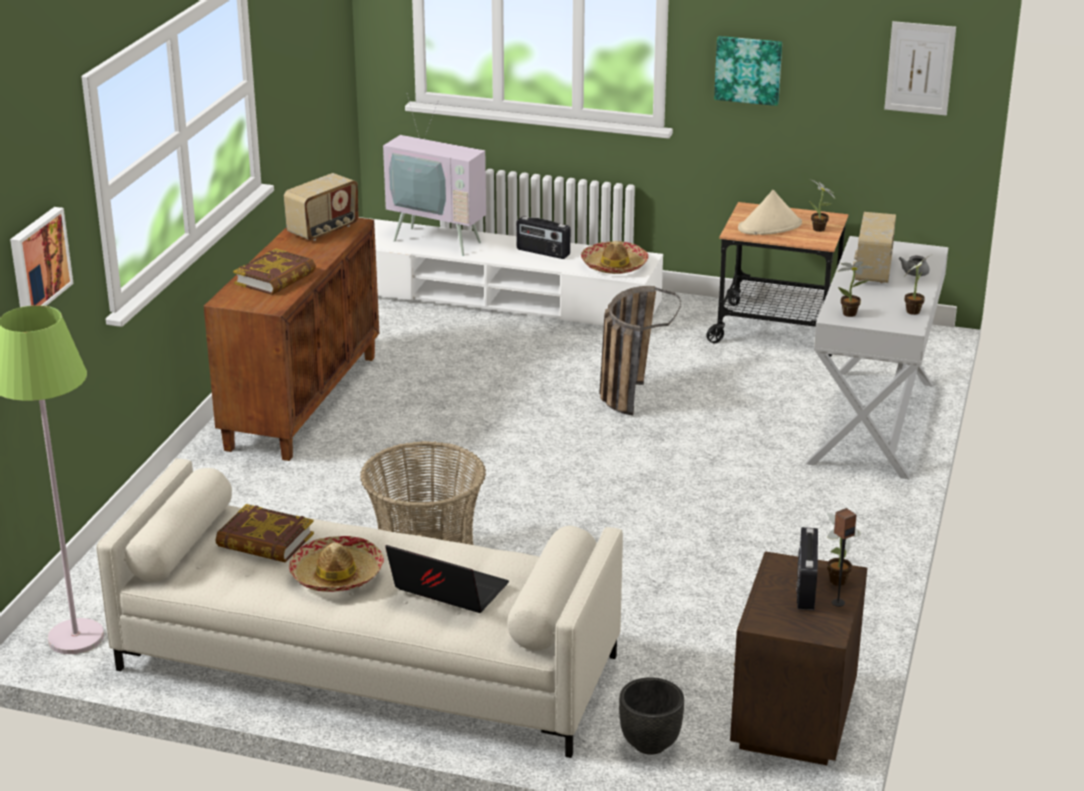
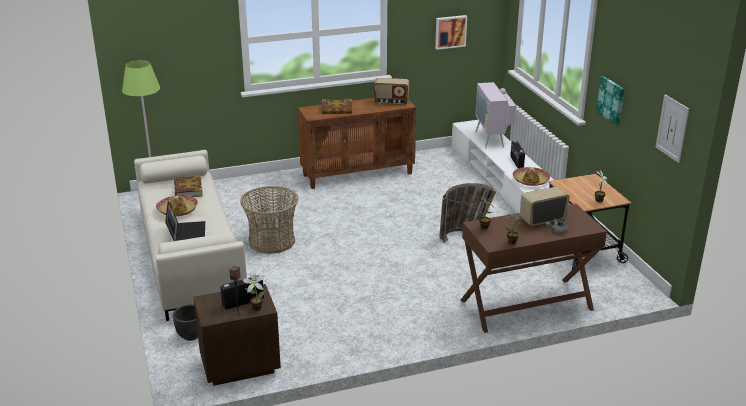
camera: 55 degrees right, 0 degrees up
(38, 261) = (189, 52): picture -> picture (450, 31)
(770, 226) = (580, 188): beige hat -> none
(872, 422) = (526, 305): white console table -> brown console table

